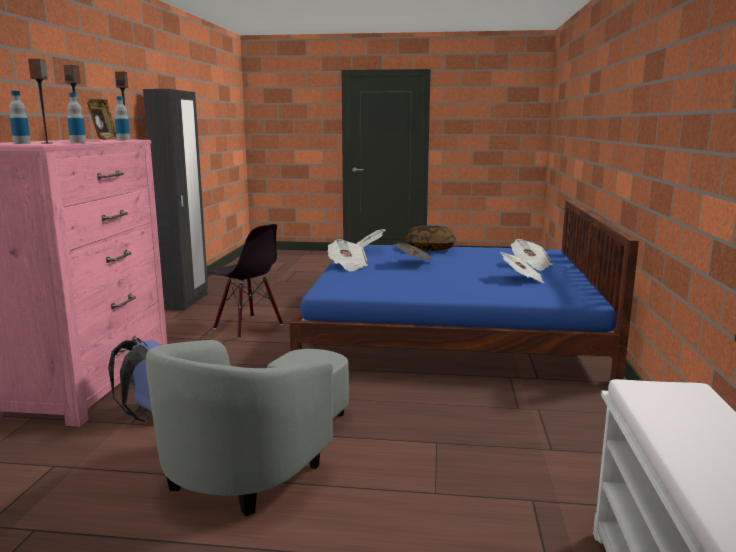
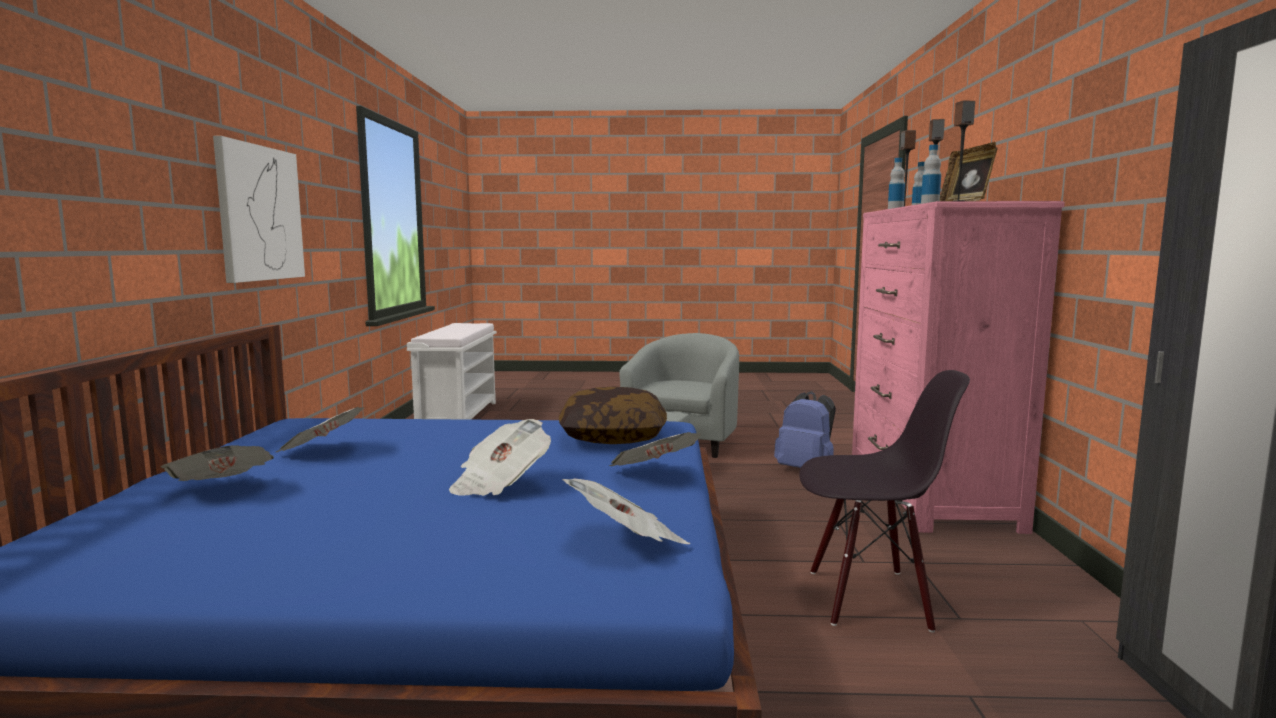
camera: 175 degrees right, 5 degrees down
(247, 327) = (869, 598): black chair -> black chair turned 150 degrees clockwise
(430, 248) = (399, 570): pillow -> pillow (612, 436)
(664, 149) = (259, 213): none -> picture

